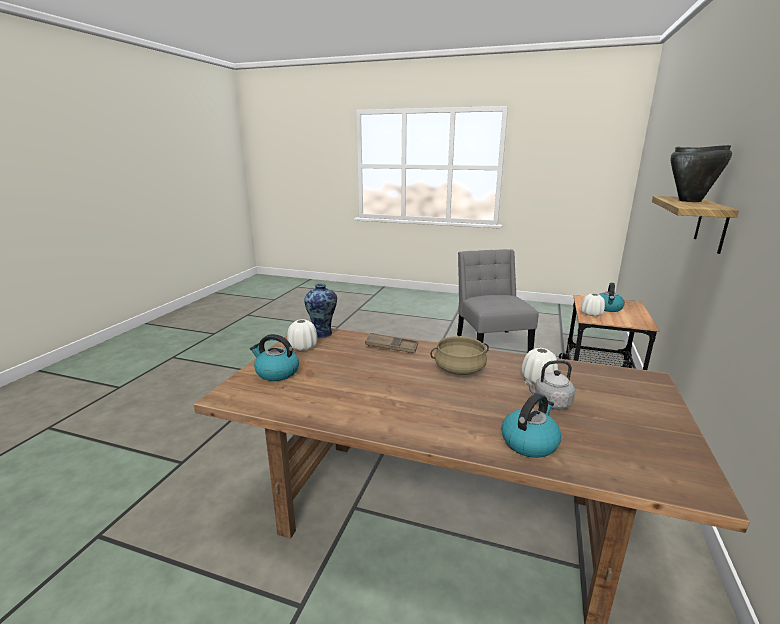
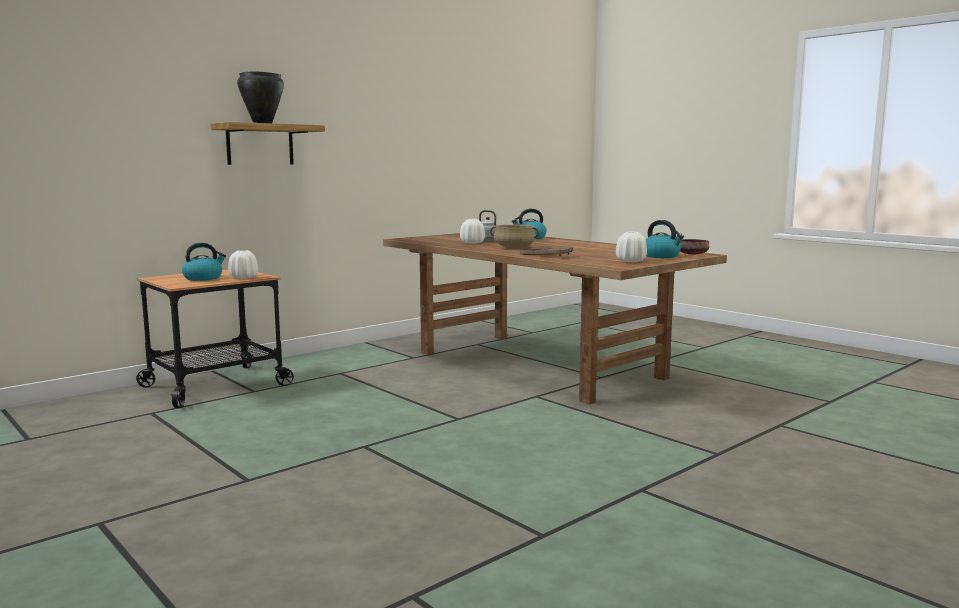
camera: 150 degrees left, 10 degrees down
(239, 392) = (692, 254): none -> brown bowl
(323, 333) = (603, 264): vase -> none
(491, 342) = (178, 454): grey chair -> none

